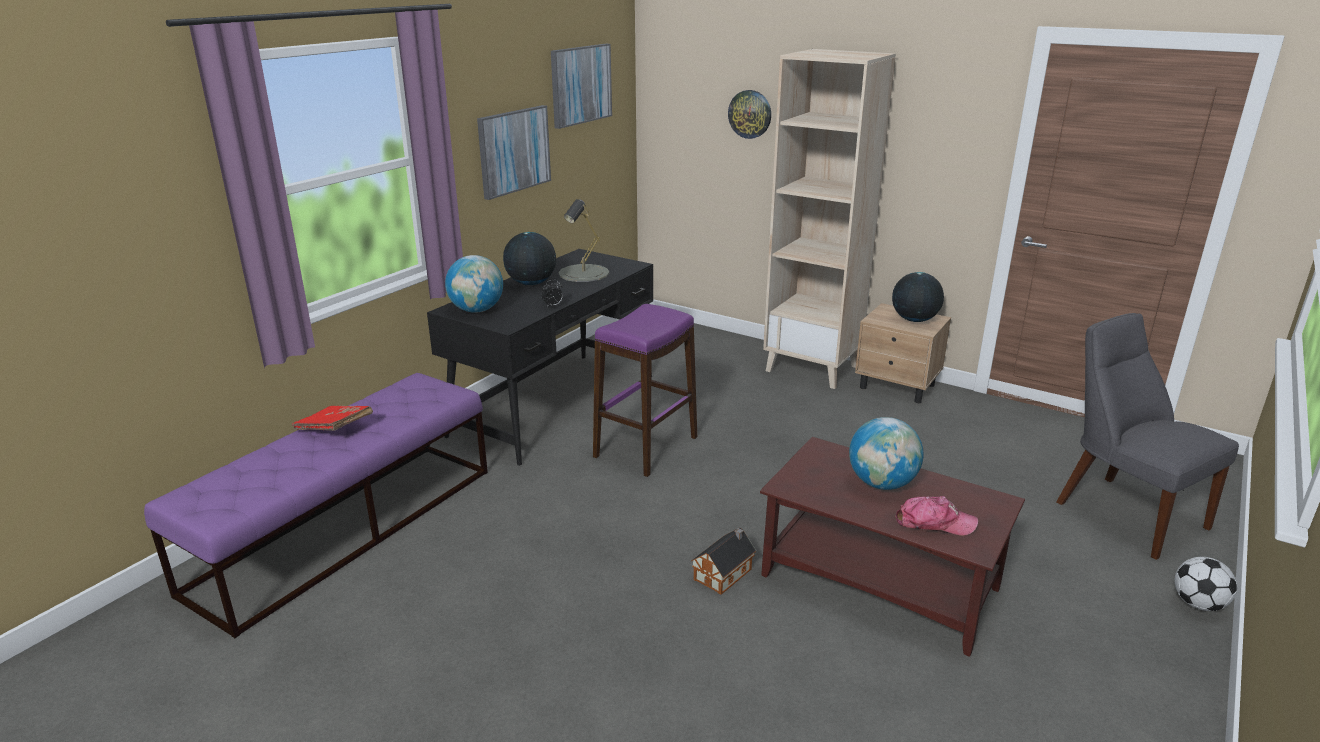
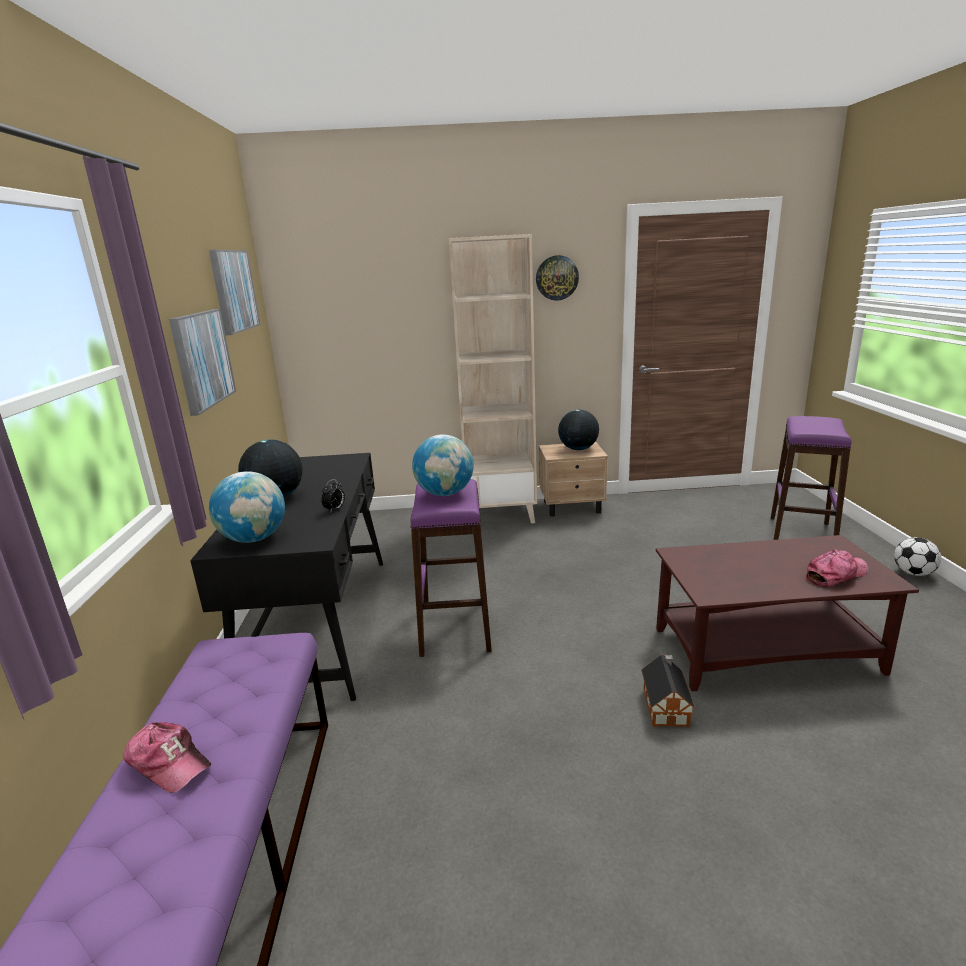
camera: 35 degrees left, 5 degrees down
(334, 429) = (169, 762): red book -> cap
(584, 273) = (317, 475): grey table lamp -> none
(750, 114) = (394, 307): wall clock -> wall clock (557, 278)
(882, 484) = (758, 562): globe -> globe (445, 494)
(1124, 512) = (800, 535): grey chair -> purple stool

